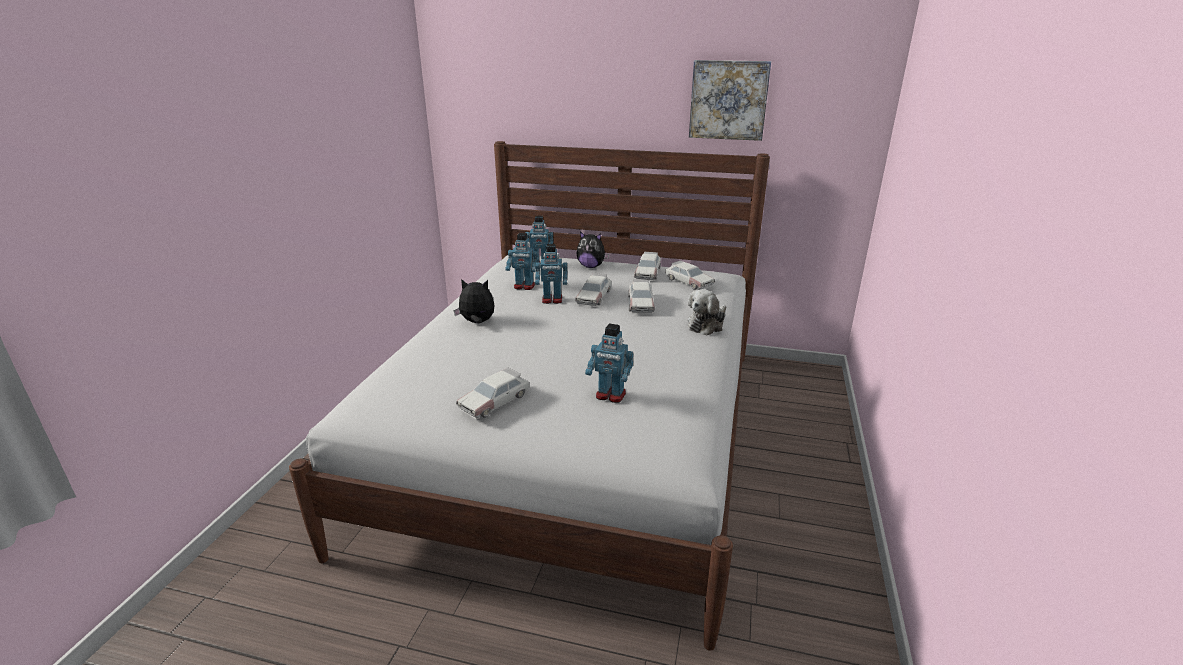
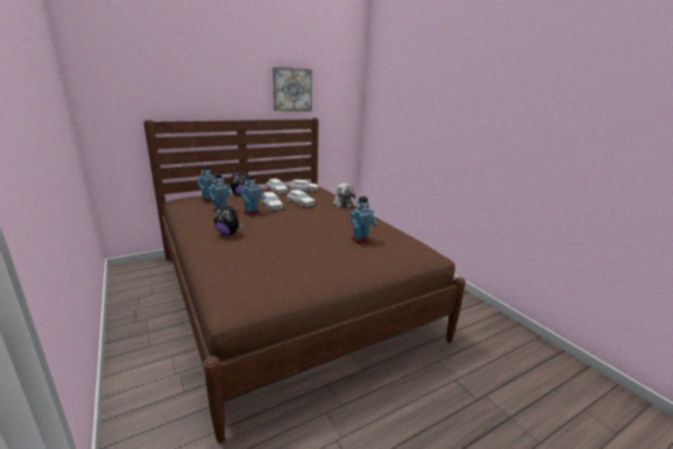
camera: 45 degrees left, 5 degrees down
(477, 322) = (228, 233): plush toy -> plush toy turned 120 degrees counterclockwise
(495, 401) = (315, 261): toy car -> none
(578, 437) = (286, 293): white bed -> brown bed

